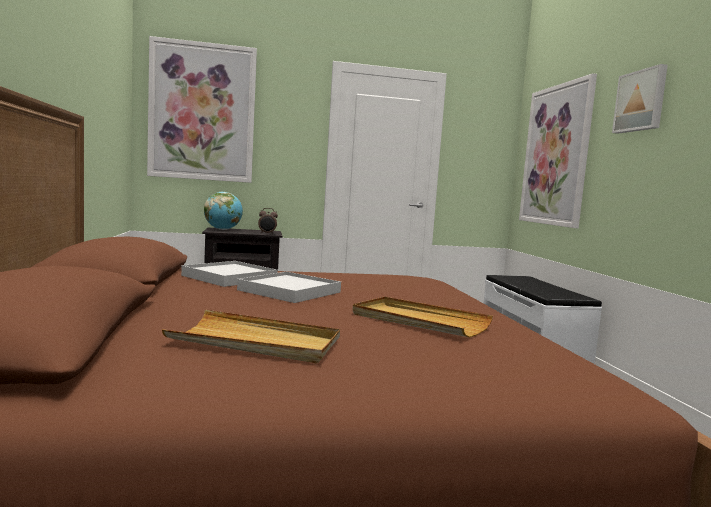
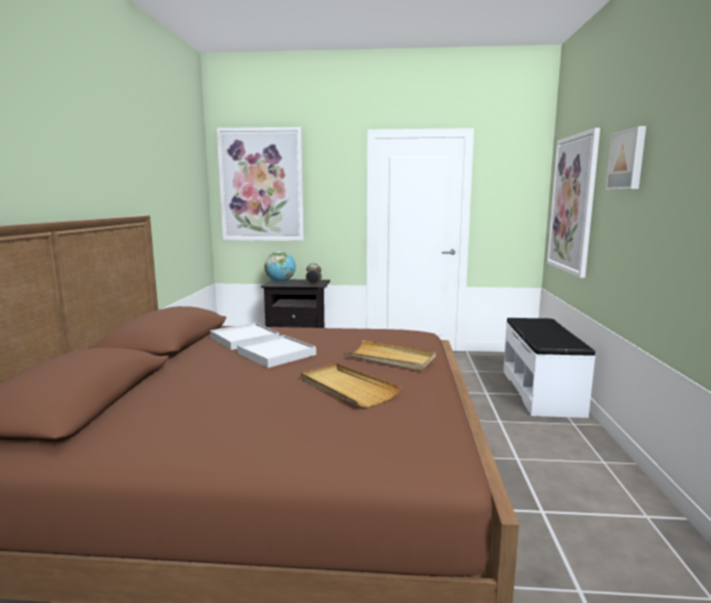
camera: 15 degrees right, 5 degrees up
(256, 342) = (203, 409): beige tray -> beige tray (390, 358)

